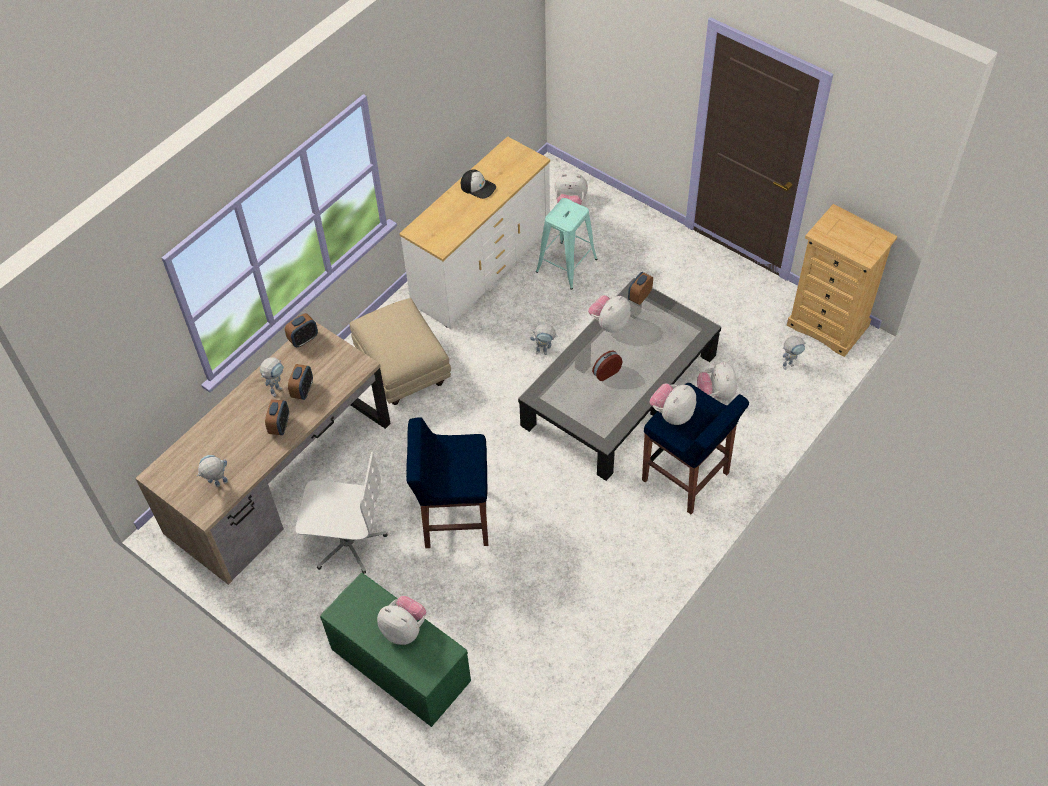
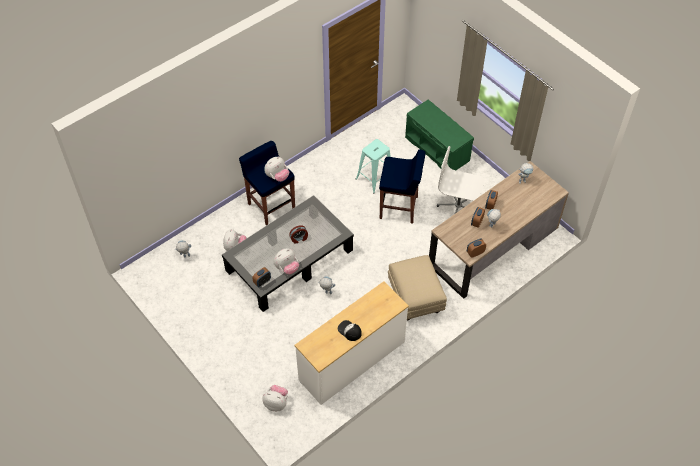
camera: 170 degrees left, 0 degrees up
(404, 629) = (434, 125): plush toy -> none
(566, 265) = (295, 351): turquoise stool -> turquoise stool (375, 178)
(828, 325) = (149, 275): beige dresser -> none

